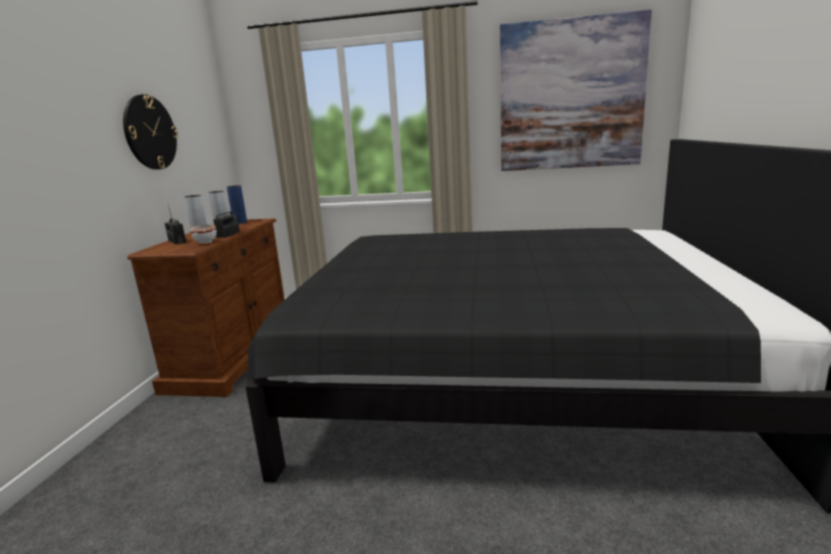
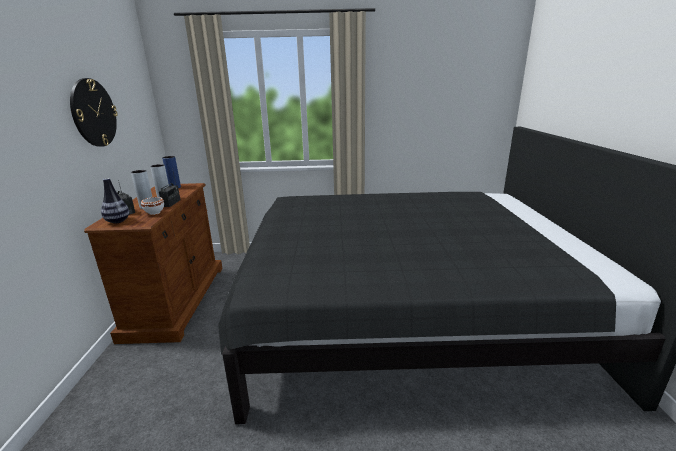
camera: 10 degrees left, 5 degrees up
(164, 249) = (118, 221): none -> vase
(570, 95) = (442, 88): picture -> none

